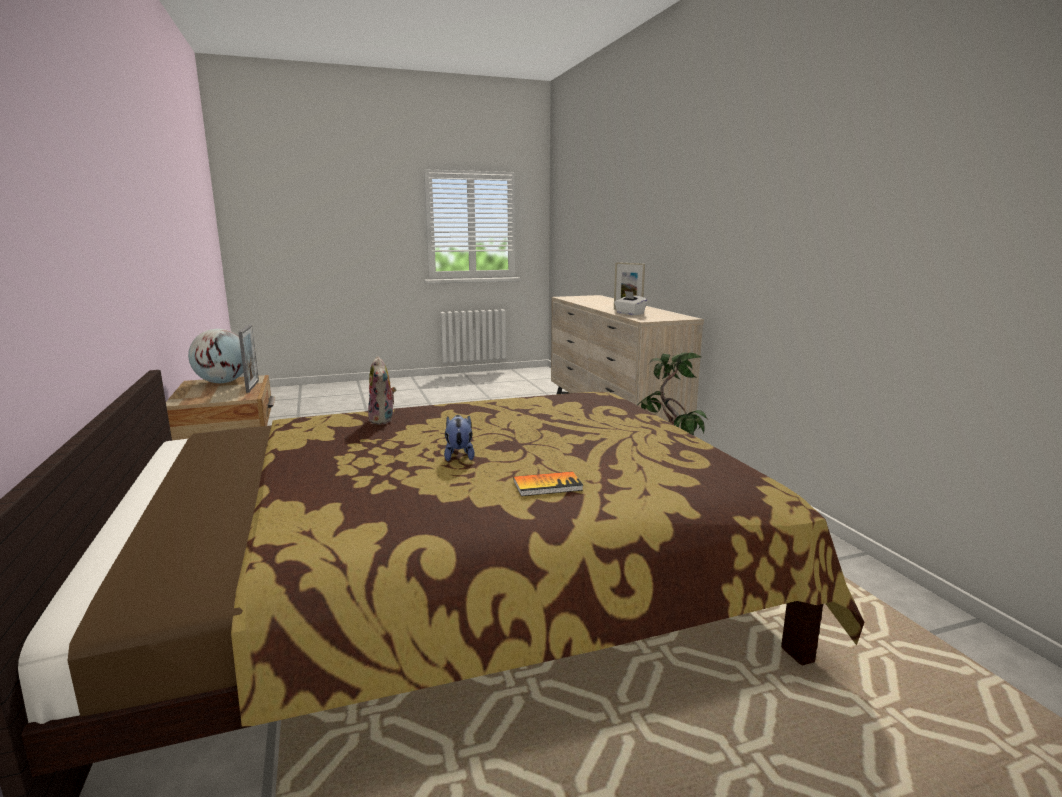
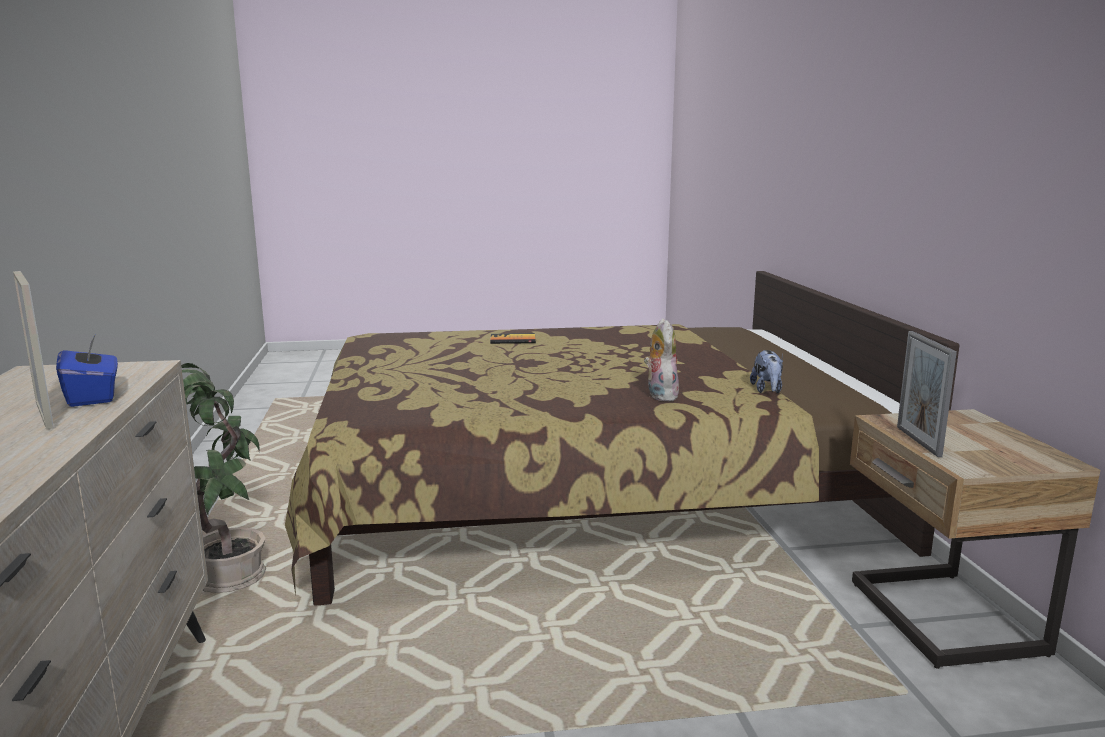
camera: 170 degrees left, 0 degrees up
(222, 382) = (1001, 457): globe -> none
(459, 455) = (573, 357): plush toy -> plush toy (767, 390)
(629, 313) = (93, 397): white tissue box -> blue tissue box

